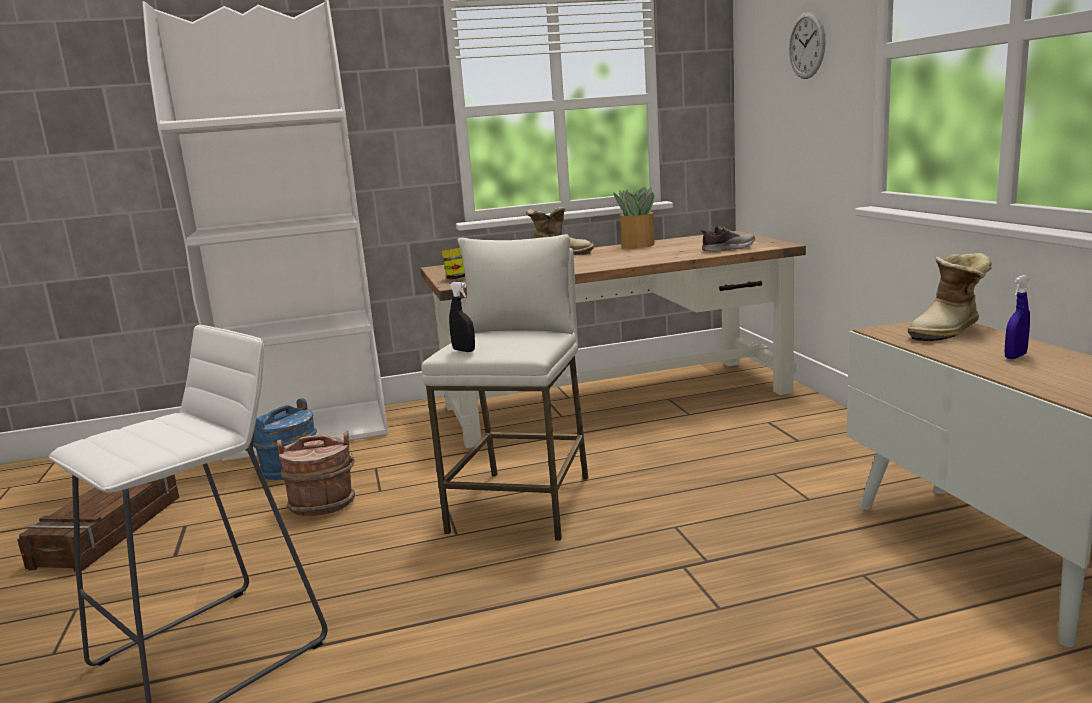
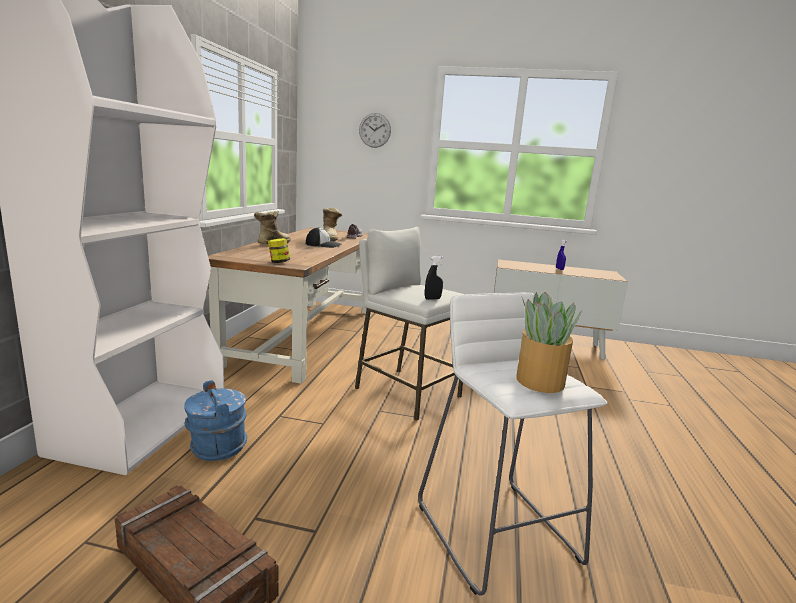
camera: 65 degrees left, 0 degrees up
(323, 504) = (312, 447): brown bucket -> none
(615, 260) = (324, 245): none -> cap
(637, 245) = (293, 236): potted plant -> potted plant (540, 381)
(949, 331) = (520, 264): boot -> boot (330, 238)

